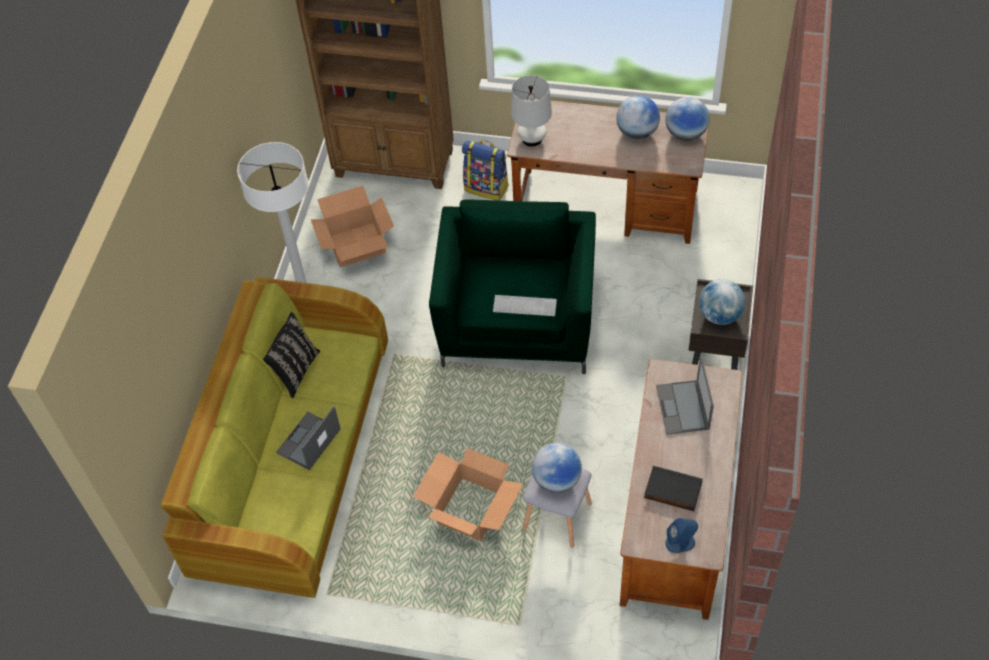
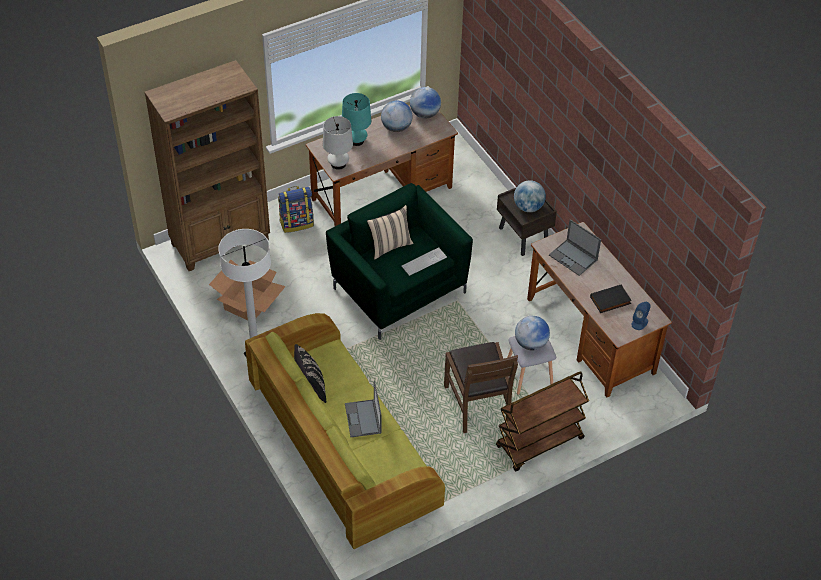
camera: 45 degrees left, 5 degrees down
(470, 509) = (477, 404): cardboard box -> brown chair
(489, 604) = (539, 443): none -> brown cart
(507, 265) = (389, 246): none -> beige pillow
(578, 123) = (356, 140): none -> turquoise table lamp

